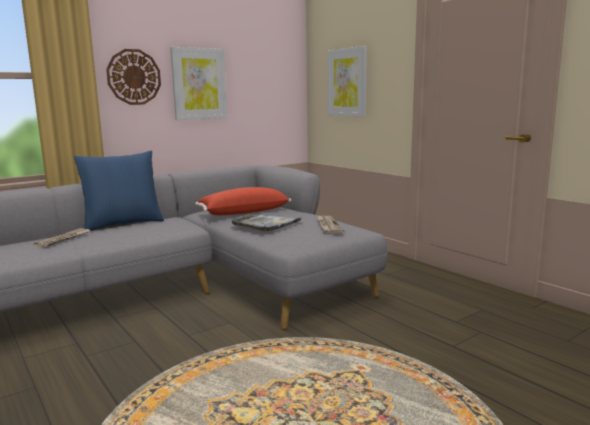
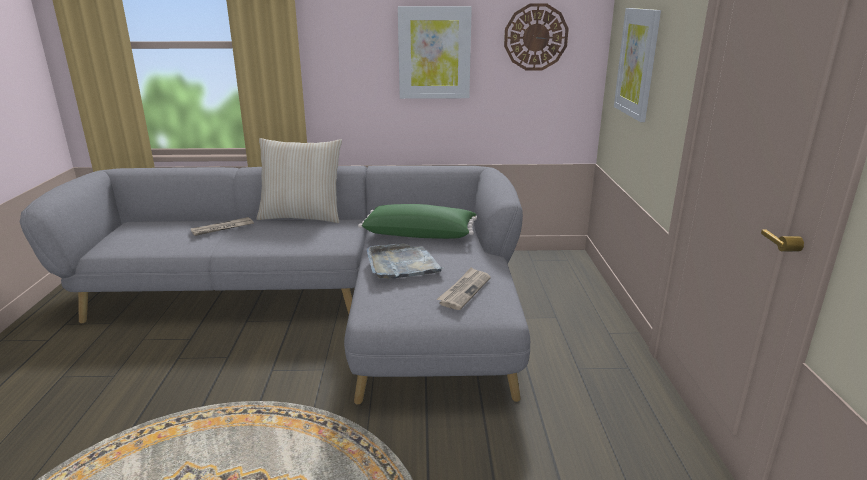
camera: 35 degrees right, 10 degrees up
(123, 223) = (302, 217): blue pillow -> beige pillow
(134, 77) = (350, 45): wall clock -> wall clock (535, 37)
(243, 212) = (420, 234): red pillow -> green pillow

